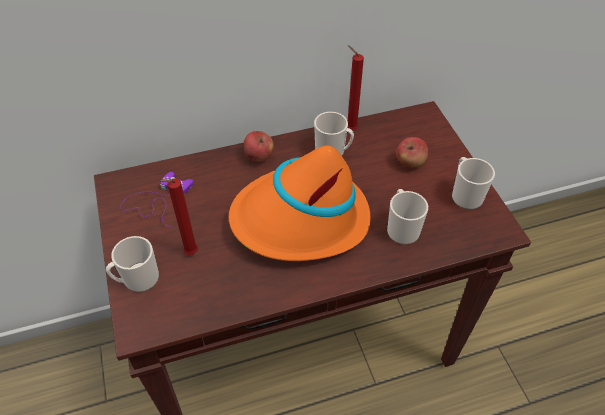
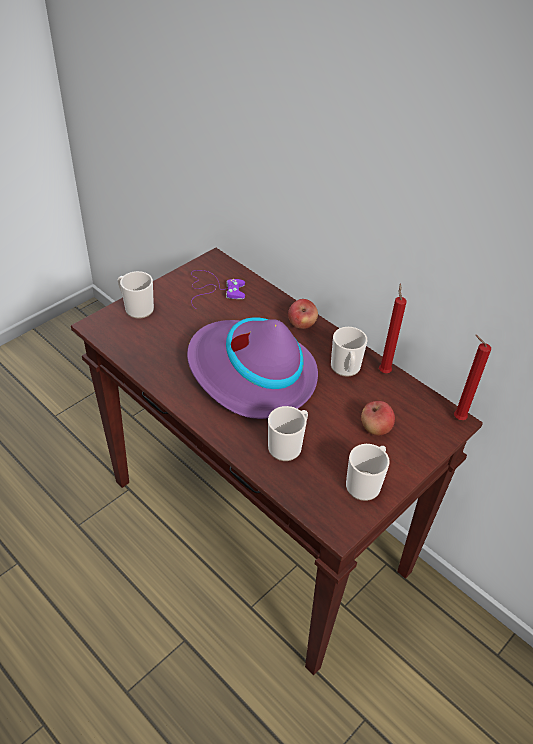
camera: 60 degrees right, 5 degrees down
(189, 253) = (175, 324): red candle -> red candle (457, 418)
(301, 219) = (251, 375): orange hat -> purple hat

